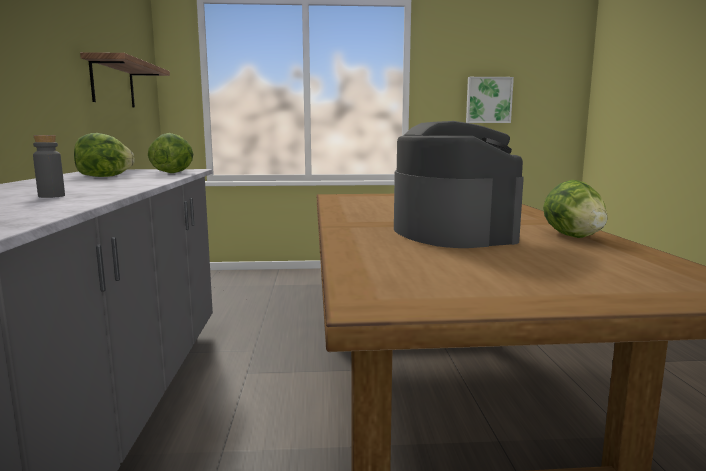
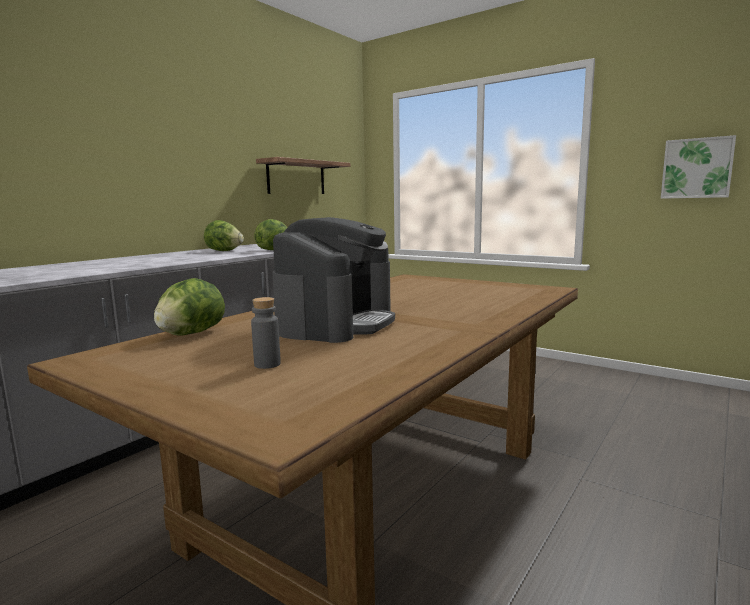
camera: 40 degrees right, 0 degrees up
(51, 196) = (120, 265): grey bottle -> grey bottle (267, 364)
(573, 236) = (415, 346): lettuce -> lettuce (191, 334)

